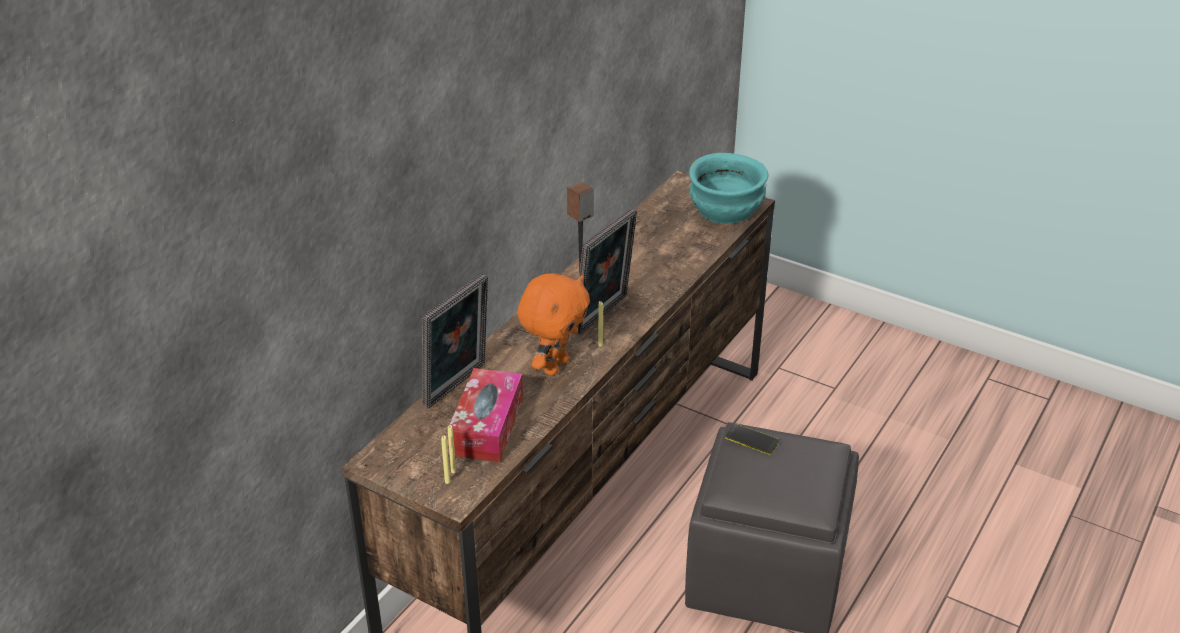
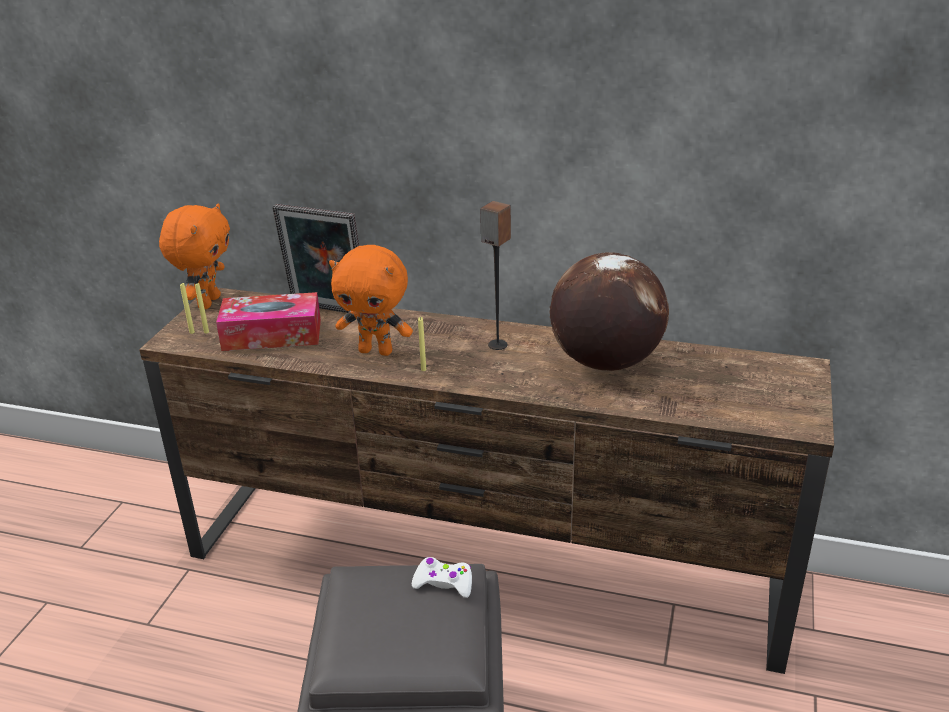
camera: 75 degrees right, 5 degrees down
(384, 468) = (207, 302): none -> orange plush toy
(605, 315) = (479, 363): picture frame -> none
(635, 257) = (605, 362): none -> globe
(726, 210) = (766, 409): turquoise bowl -> none
(752, 440) = (444, 583): phone -> white game controller

